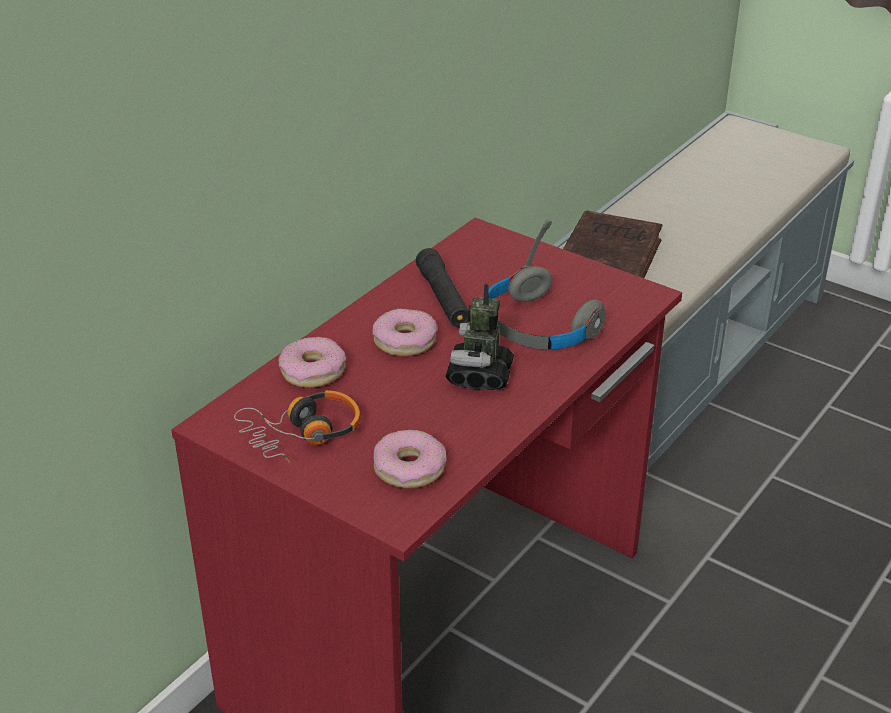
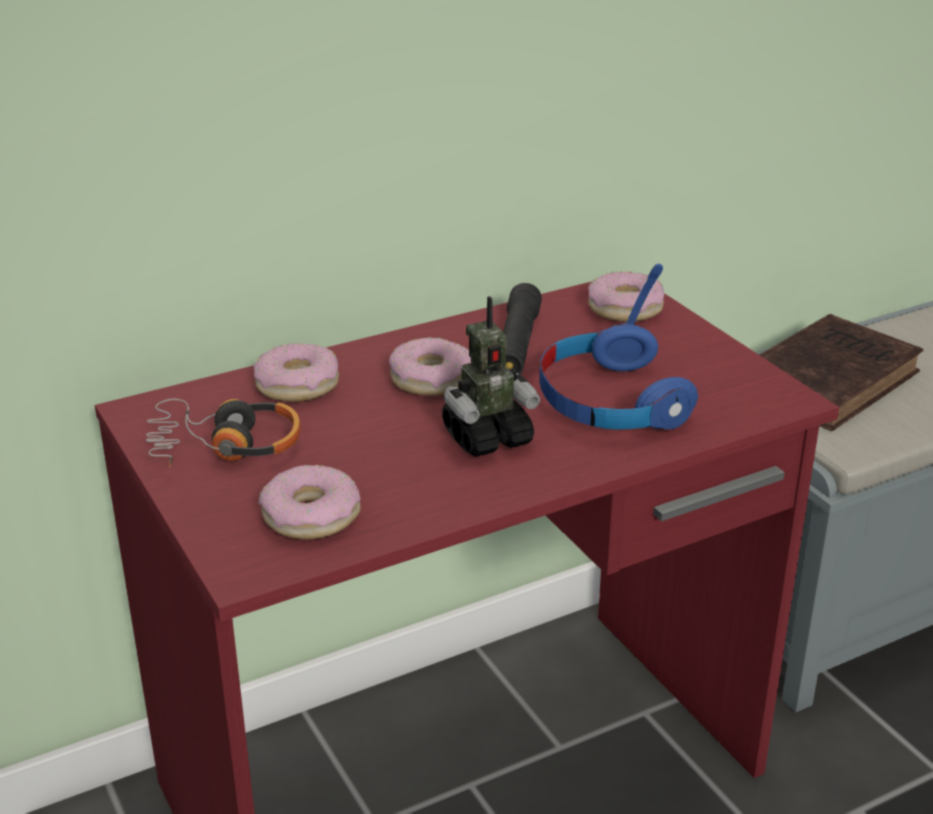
camera: 25 degrees right, 5 degrees down
(479, 376) = (487, 437): toy robot -> toy robot turned 150 degrees counterclockwise
(494, 249) = (625, 308): none -> donut
(539, 326) = (610, 401): grey headphones -> blue headphones

